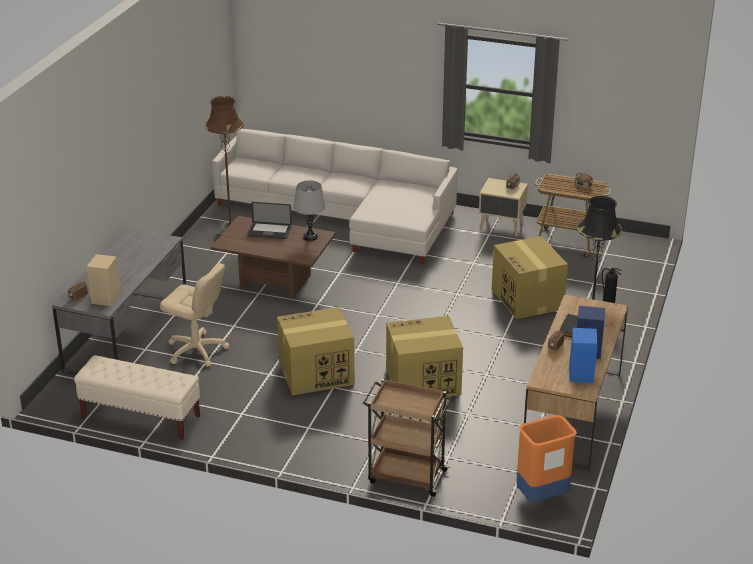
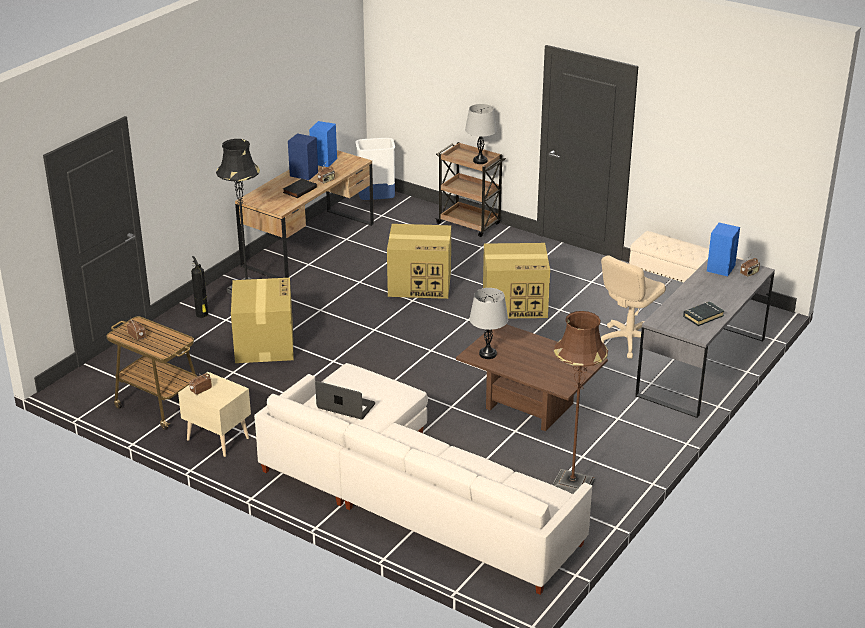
camera: 165 degrees left, 0 degrees up
(105, 299) = (721, 268): beige speaker -> blue speaker
(128, 250) = (703, 316): none -> black book
(196, 351) = (628, 341): beige office chair -> beige office chair turned 90 degrees counterclockwise
(269, 232) = (534, 368): laptop -> laptop (346, 406)
(393, 399) = (480, 161): none -> grey table lamp
(542, 496) = (376, 201): orange trash can -> white trash can

